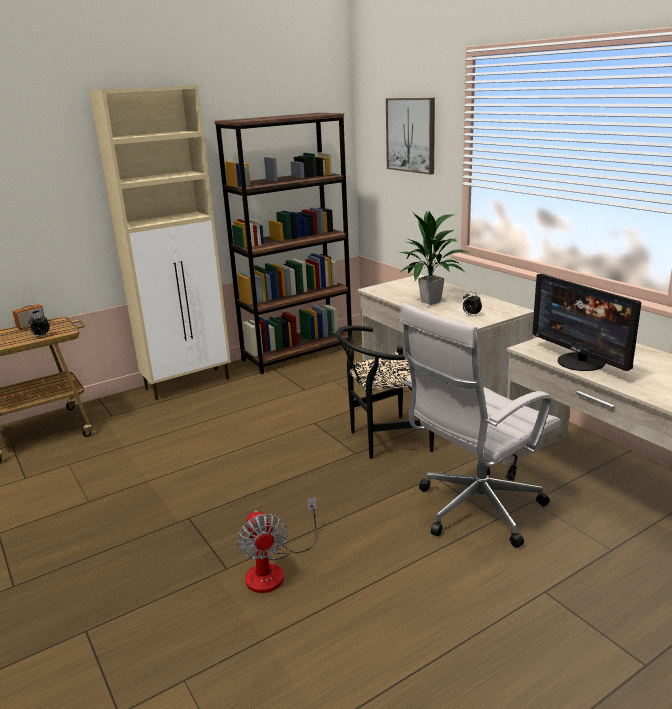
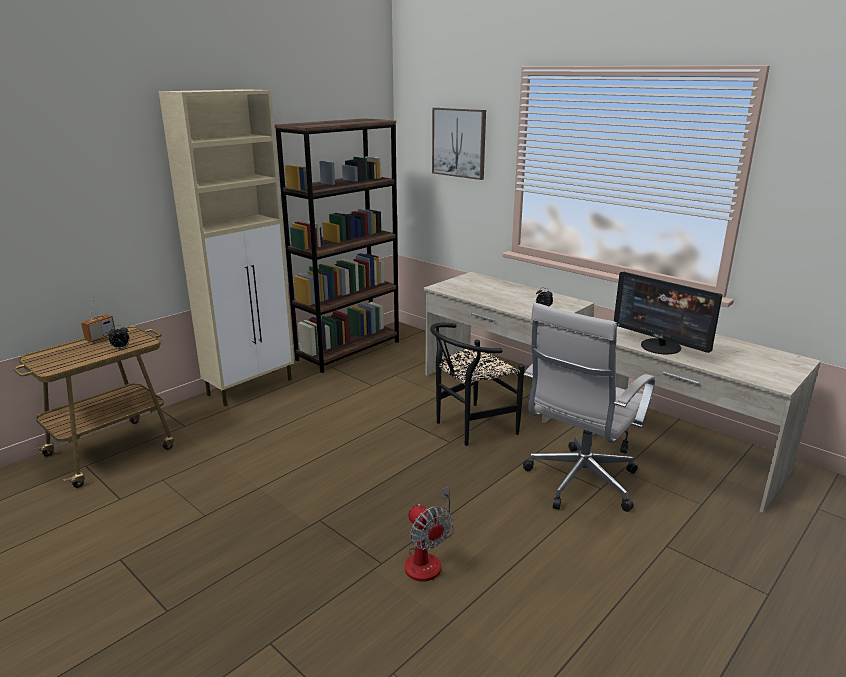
camera: 15 degrees left, 0 degrees up
(431, 301) = (500, 297): potted plant -> none

